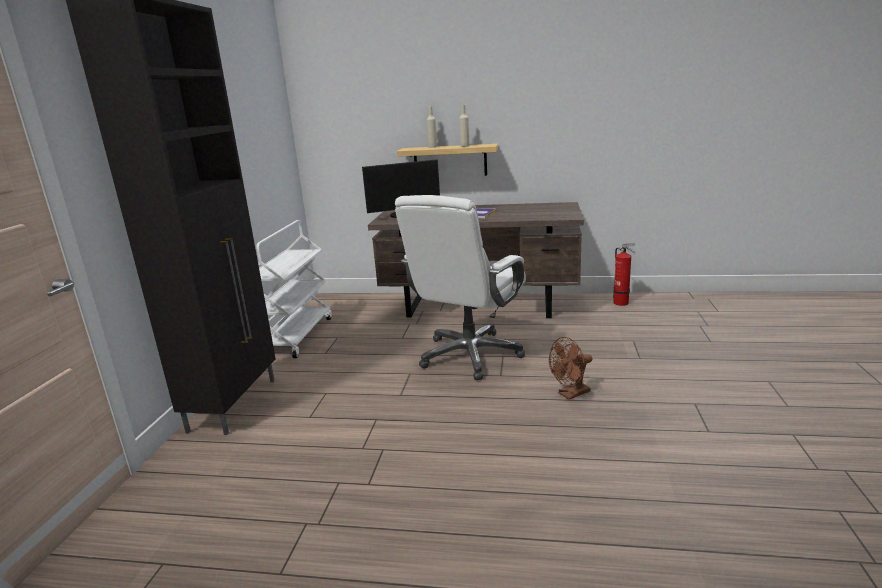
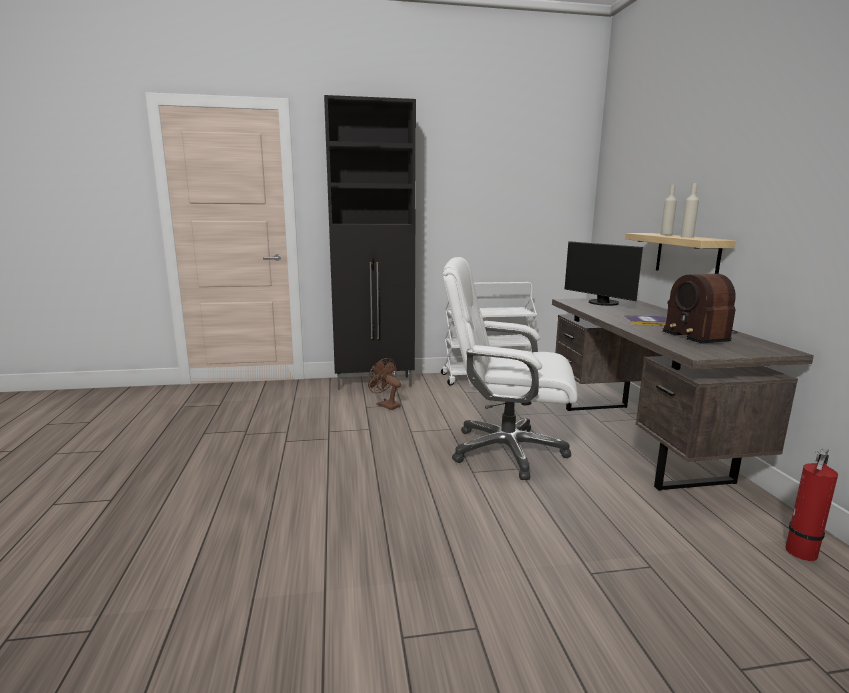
camera: 70 degrees right, 5 degrees down
(524, 210) = (698, 335): none -> radio
(570, 394) = (452, 518): brown fan -> brown fan (385, 405)

